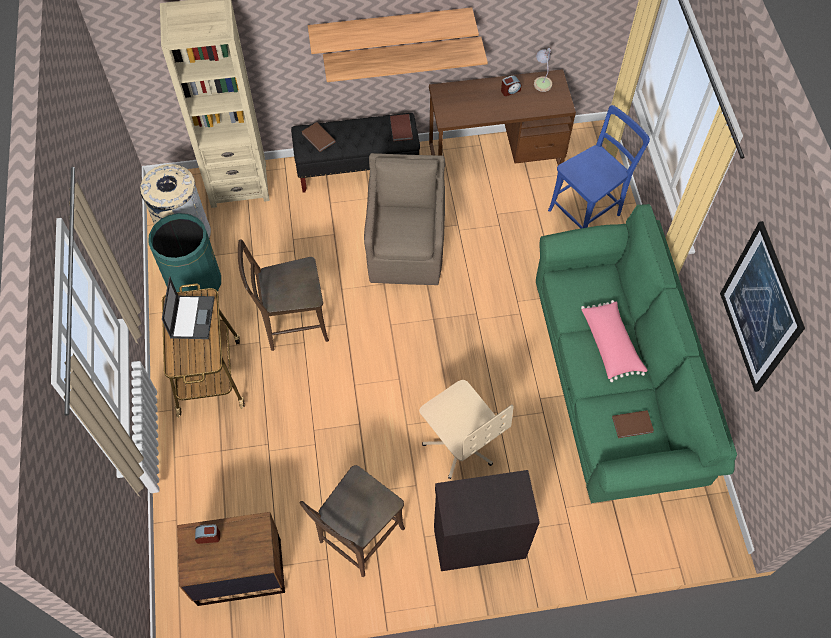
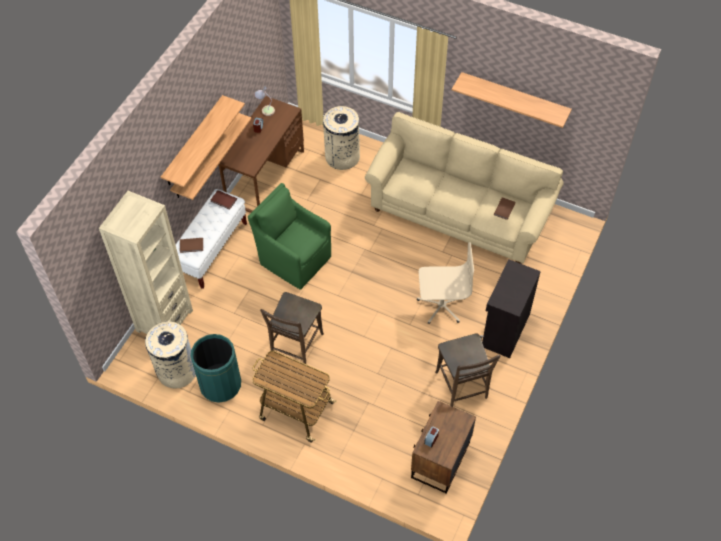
camera: 55 degrees left, 5 degrees down
(192, 317) = (281, 372): laptop -> none
(358, 169) = (211, 250): black bench -> white bench
(406, 251) = (293, 259): brown armchair -> green armchair
(587, 211) = (342, 157): blue chair -> beige trash can
(611, 345) = (451, 189): pink pillow -> none
(614, 384) = (459, 213): green sofa -> beige sofa
(760, 308) = (514, 97): picture -> shelf

